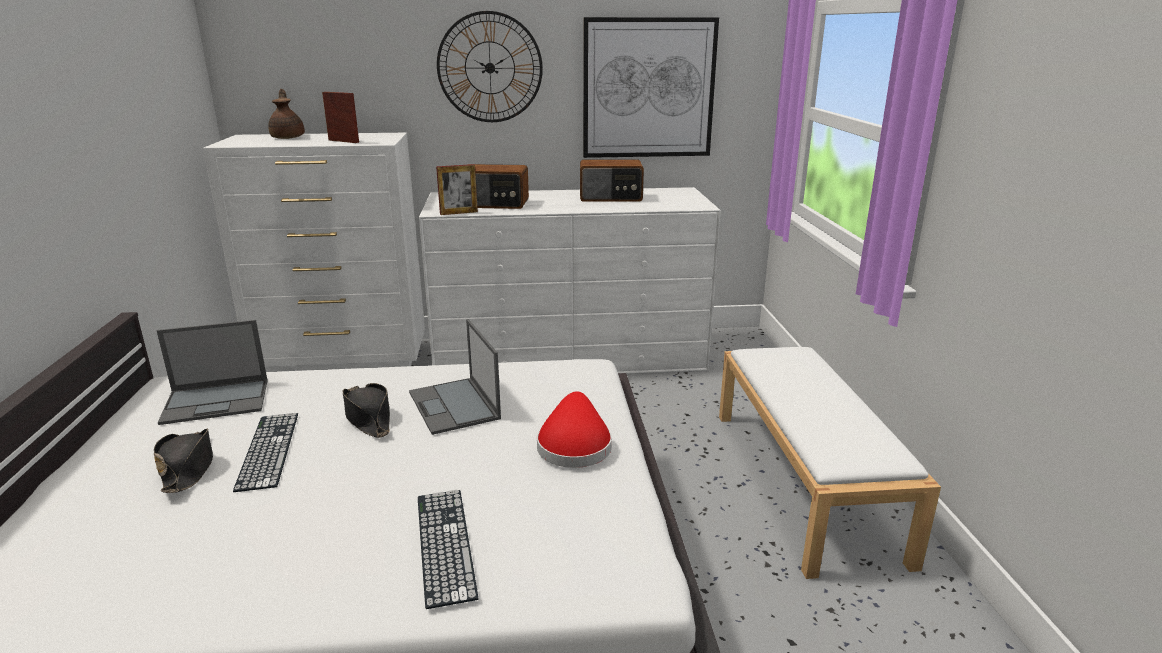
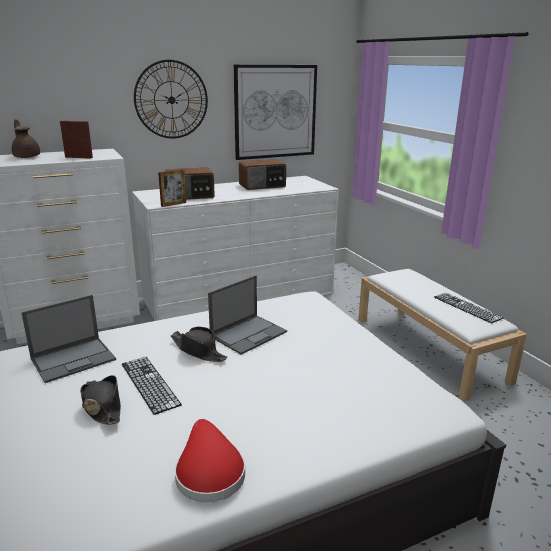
camera: 20 degrees left, 0 degrees up
(445, 544) = (326, 414): keyboard -> keyboard (467, 307)
(454, 406) = (249, 334): laptop -> laptop turned 90 degrees counterclockwise
(574, 445) = (345, 344): red hat -> red hat (209, 472)

